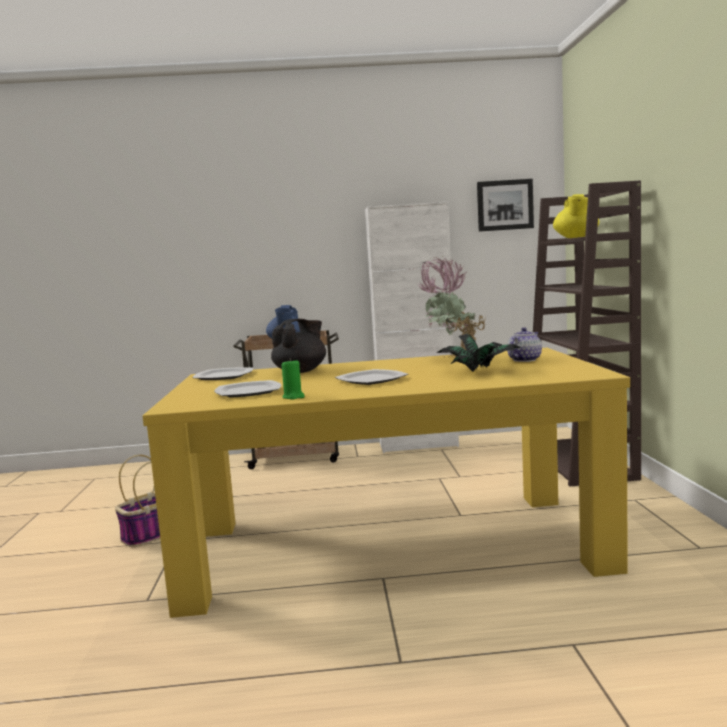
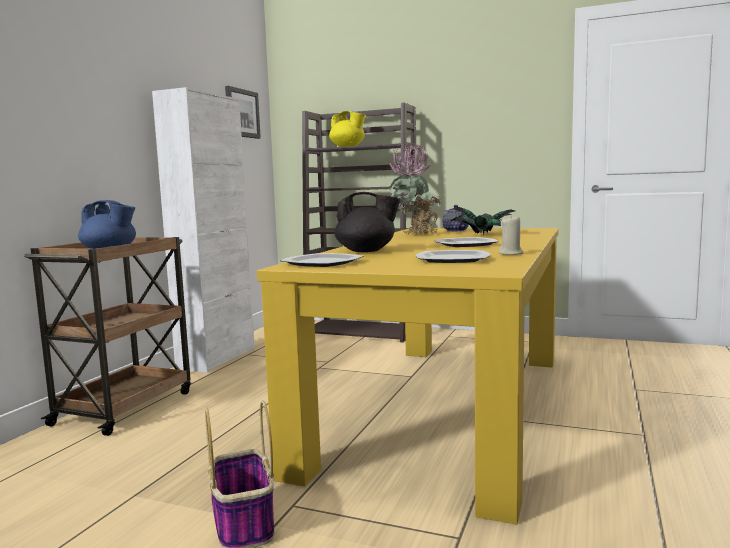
camera: 65 degrees left, 0 degrees up
(293, 397) = (511, 253): green candle -> beige candle
(301, 371) = (366, 251): black teapot -> black teapot turned 120 degrees clockwise

